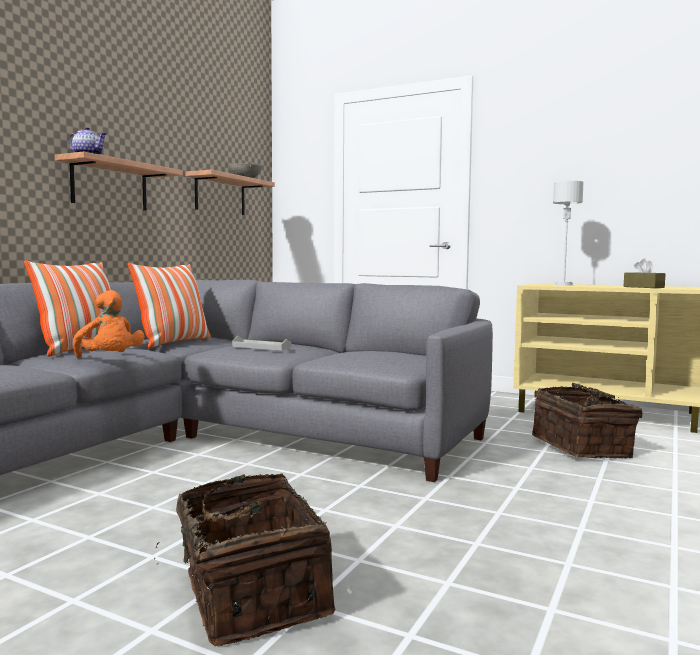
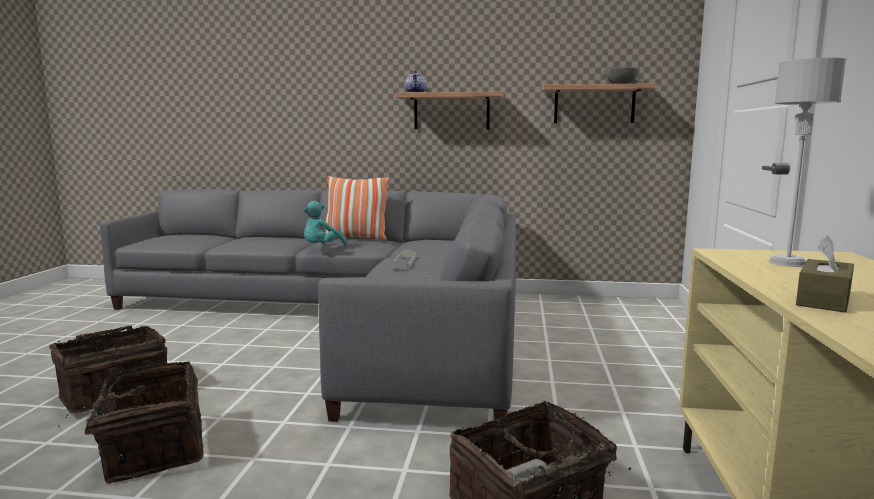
camera: 70 degrees right, 5 degrees up
(110, 359) = (321, 248): orange plush toy -> turquoise plush toy
(173, 343) = (418, 246): pillow -> none
(462, 559) = (152, 449): none -> basket

